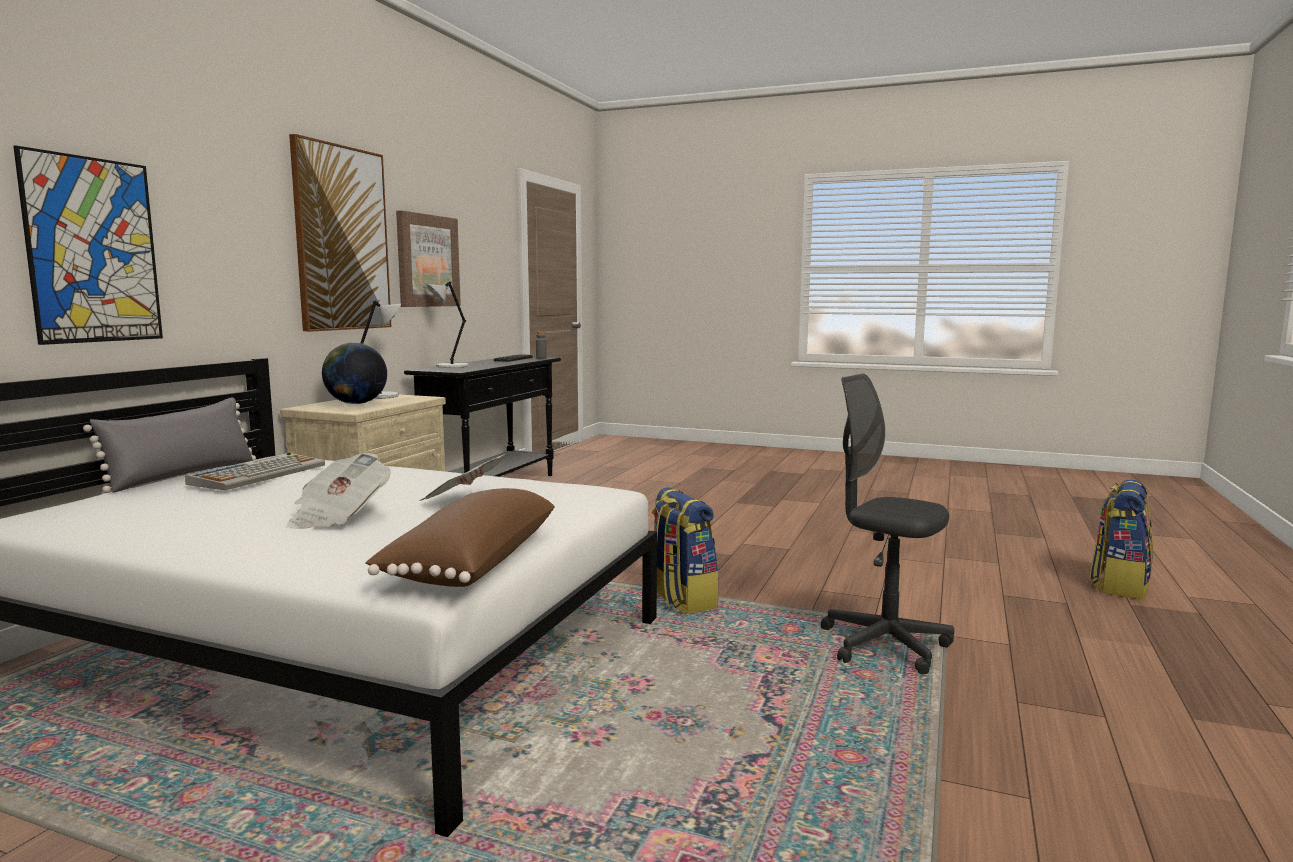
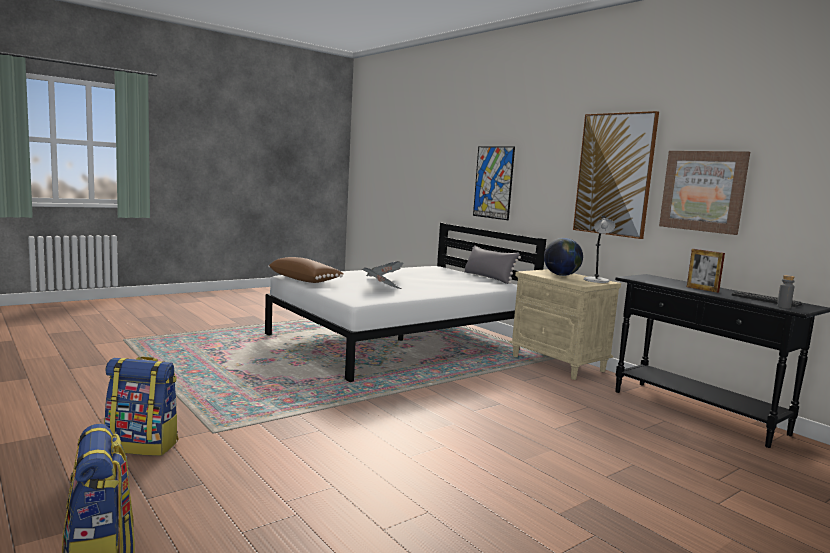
camera: 120 degrees right, 0 degrees up
(259, 474) = (470, 280): keyboard -> none
(450, 366) = (673, 281): grey table lamp -> none
(491, 363) = (702, 289): none -> picture frame
(680, 600) = (364, 394): backpack -> backpack (143, 445)
(884, 645) = (234, 411): grey office chair -> none

